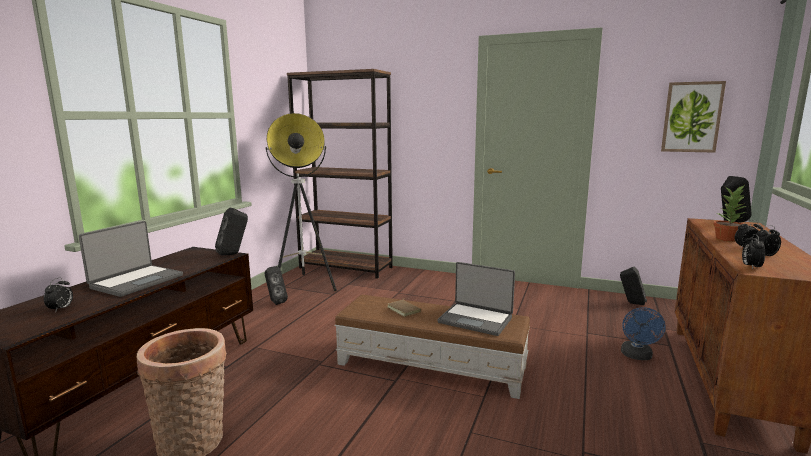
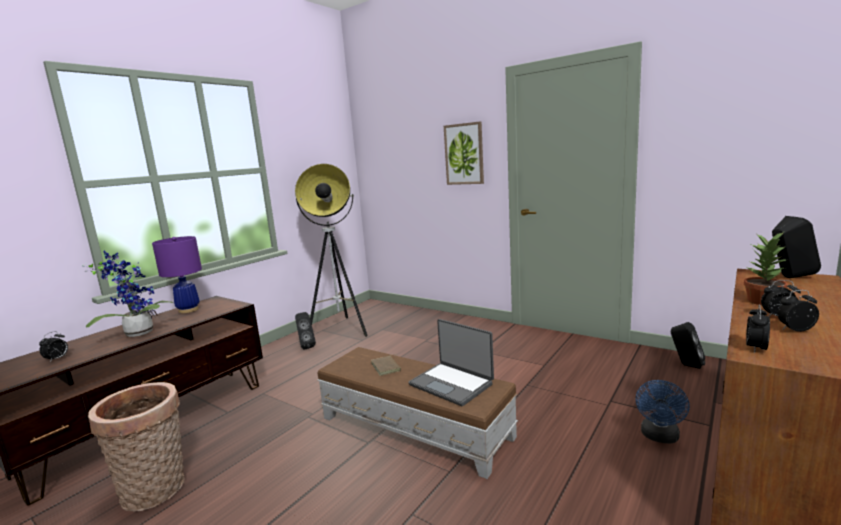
camera: 15 degrees right, 0 degrees up
(136, 281) = (137, 332): laptop -> potted plant
(175, 260) = (188, 310): none -> purple table lamp
(234, 254) = (241, 304): black speaker -> none
(346, 267) = (390, 311): brown bookcase -> none
(691, 117) = (760, 139): picture -> picture (464, 154)

